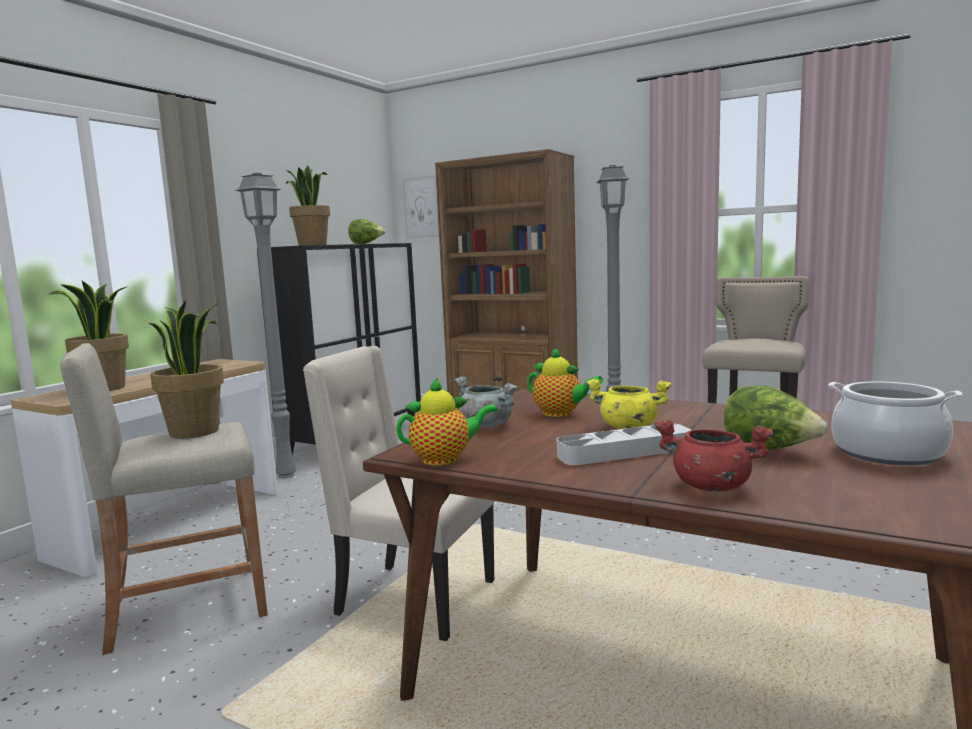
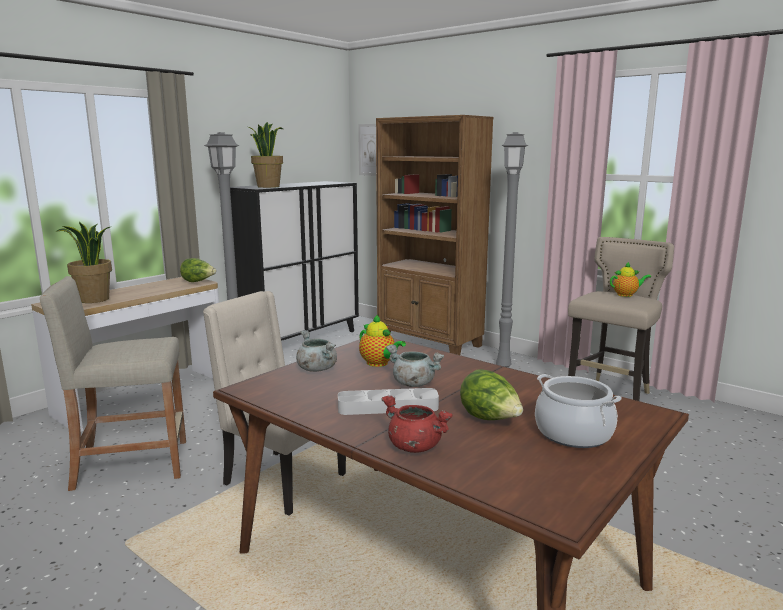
camera: 10 degrees right, 5 degrees up
(195, 432) = (138, 344): potted plant -> none
(366, 244) = (316, 184): lettuce -> lettuce (198, 282)
(445, 459) = (264, 397): teapot -> teapot (626, 295)
(627, 427) = (413, 384): yellow cooking pot -> grey cooking pot

